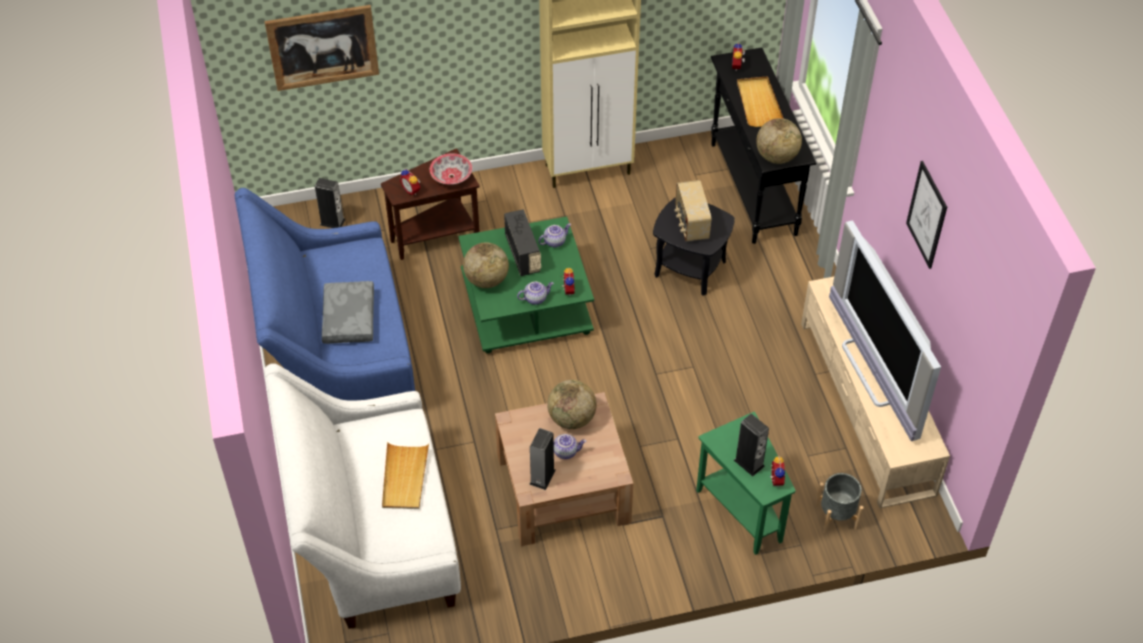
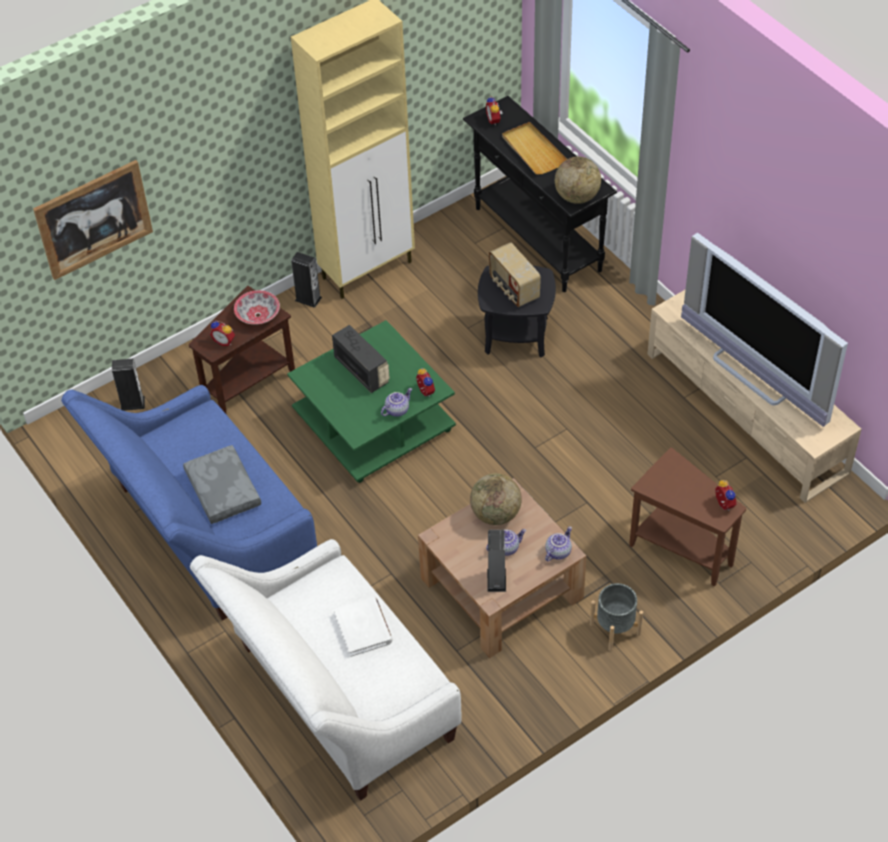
camera: 20 degrees left, 0 degrees up
(404, 478) = (363, 628): beige tray -> white book
(486, 280) = (339, 408): globe -> none
(554, 241) = (386, 348): teapot -> teapot (557, 551)
(741, 509) = (680, 548): green side table -> brown side table
(749, 463) = (691, 497): speaker -> speaker (308, 299)
(836, 516) = (770, 524): grey planter -> grey planter (615, 629)
(927, 215) = (780, 203): picture -> none

